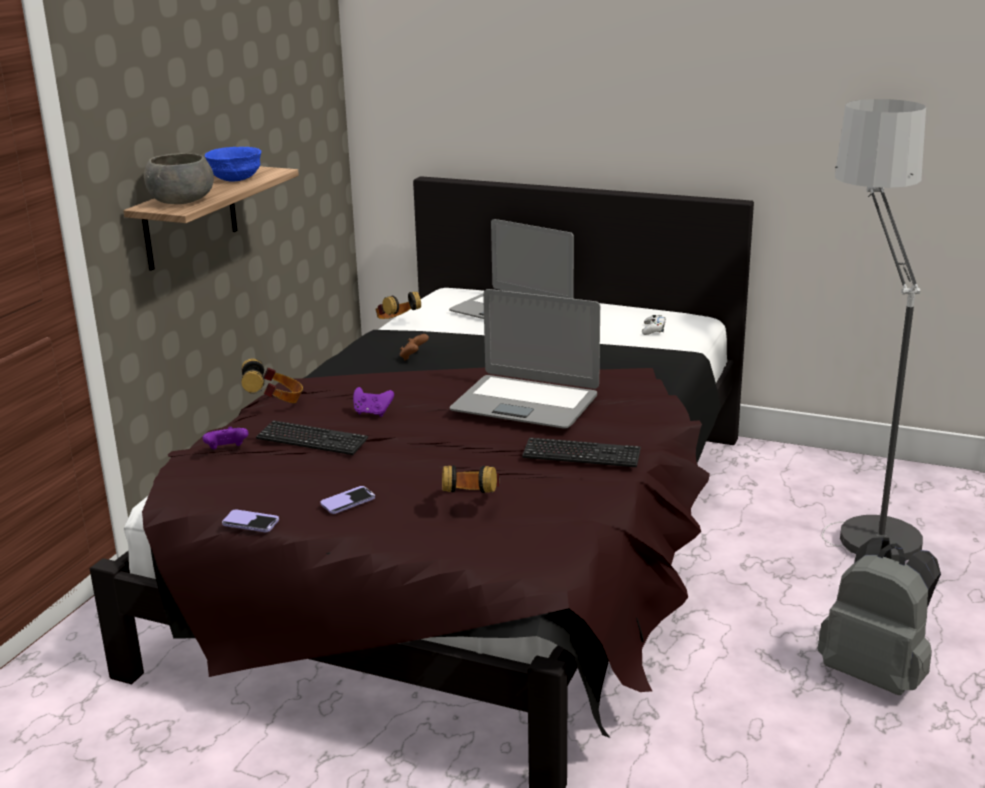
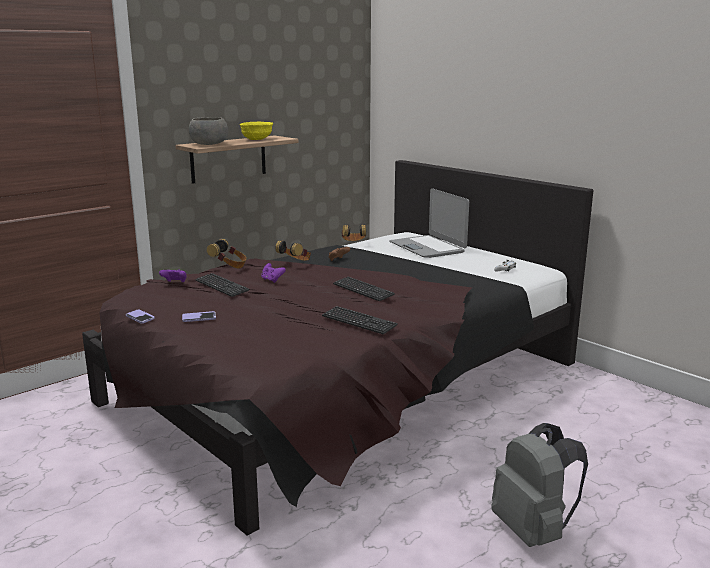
camera: 25 degrees right, 5 degrees down
(236, 178) = (257, 139): blue bowl -> yellow bowl
(471, 502) = (262, 331): headphones -> headphones (295, 263)
(525, 403) = (363, 290): laptop -> keyboard
(858, 513) = (622, 426): floor lamp -> none

